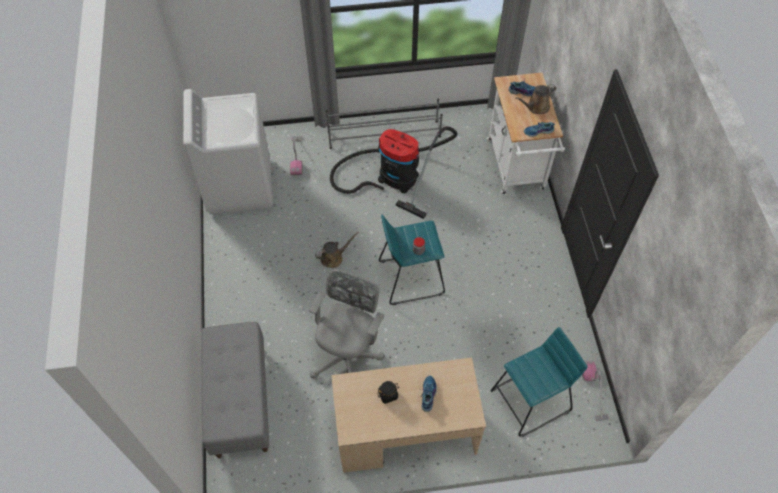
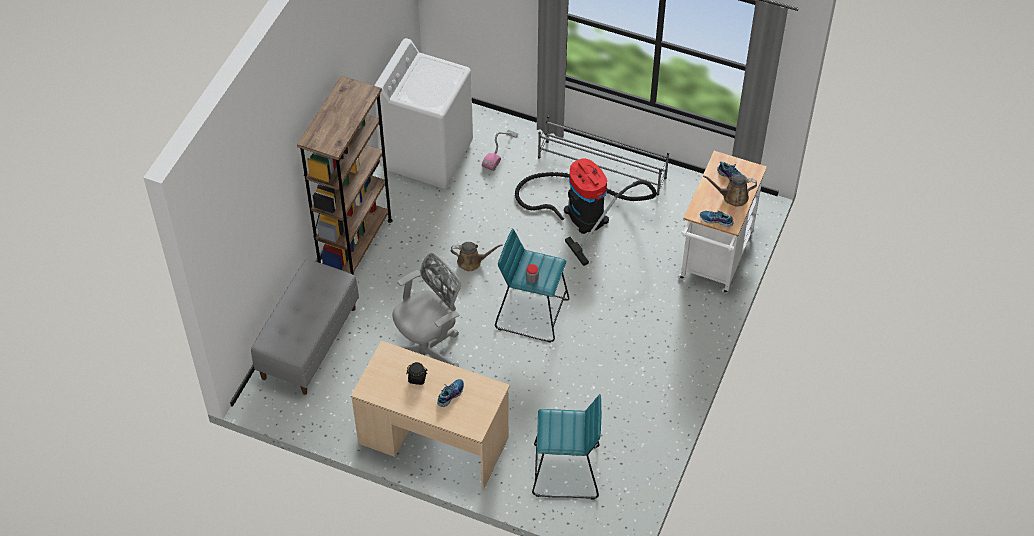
camera: 30 degrees right, 5 degrees down
(227, 291) = (355, 246): none -> brown bookcase
(593, 391) = (632, 494): vacuum cleaner -> none

